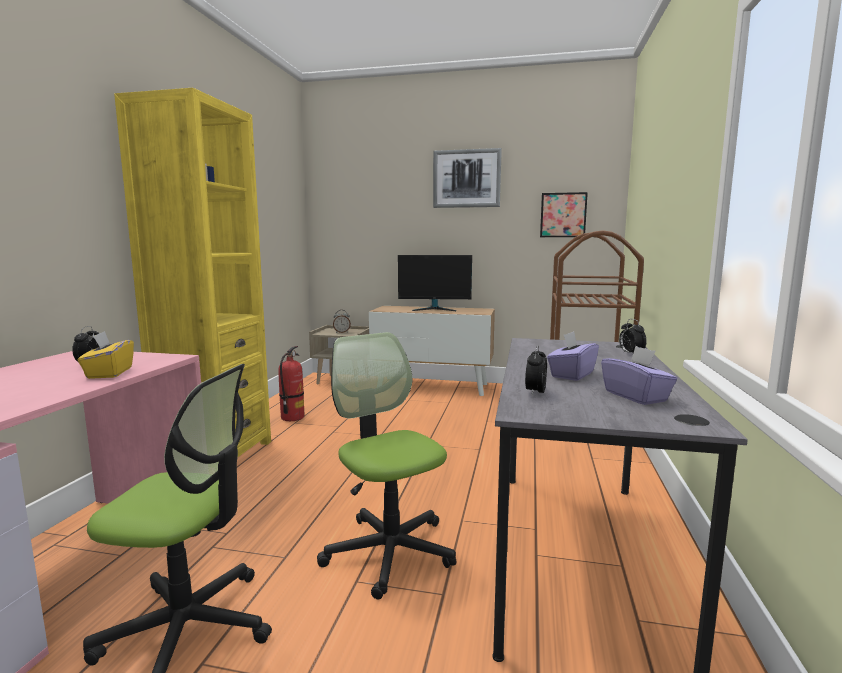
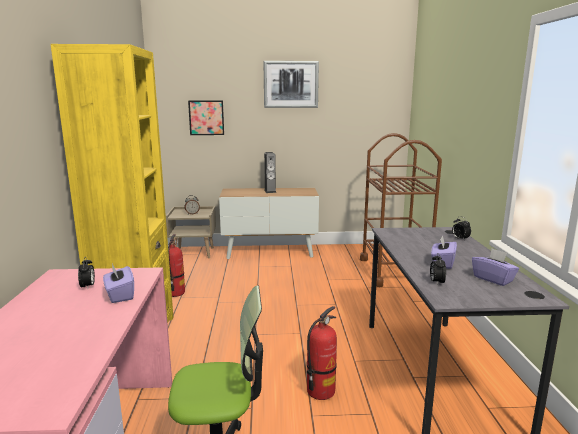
camera: 15 degrees left, 5 degrees up
(109, 373) = (120, 295): yellow tissue box -> purple tissue box
(389, 551) = (320, 391): office chair -> fire extinguisher
(434, 309) = (270, 191): monitor -> speaker
(563, 215) = (365, 114): picture -> picture (206, 117)

